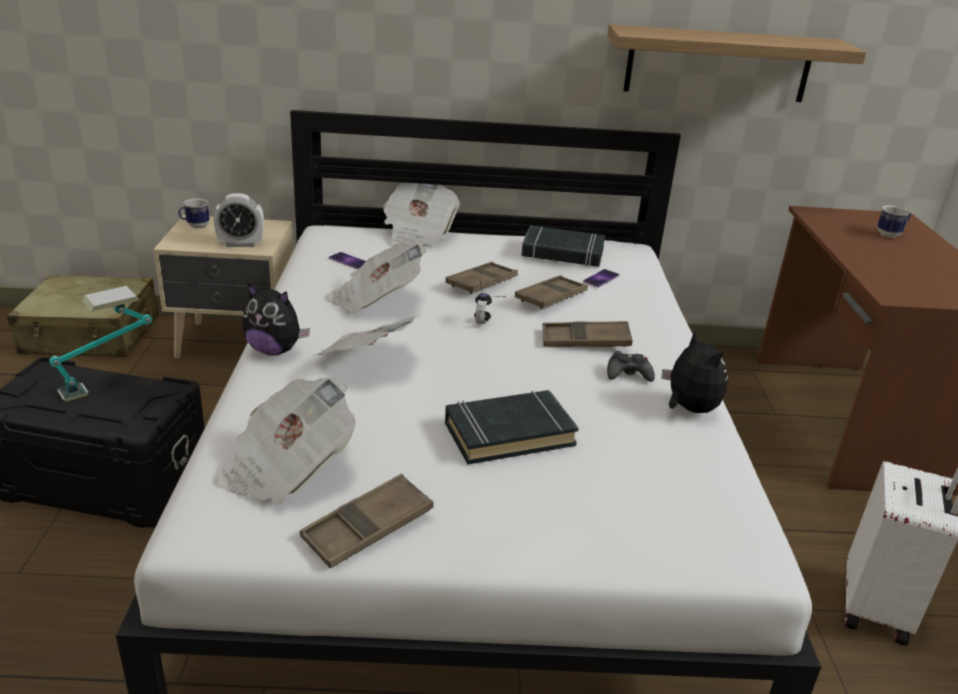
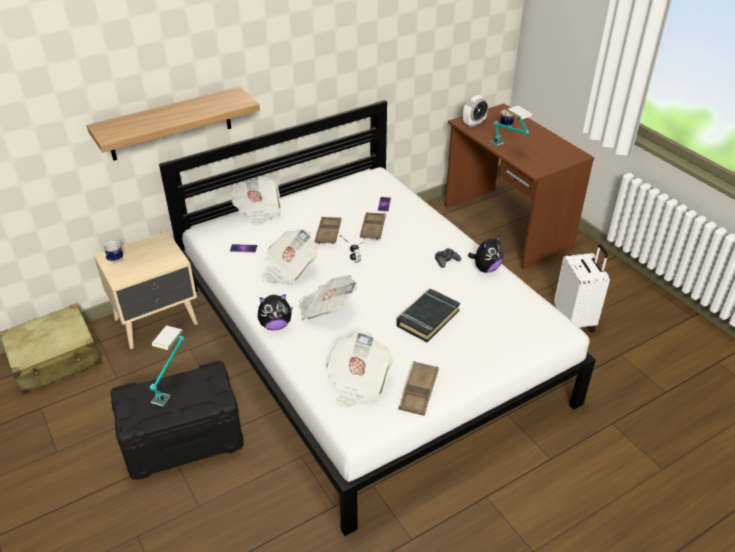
camera: 30 degrees left, 10 degrees up
(241, 244) = (160, 262): alarm clock -> alarm clock (474, 123)
(562, 253) = (349, 193): black book -> none
(585, 341) = (412, 249): brown tray -> none
(688, 409) = (485, 268): plush toy -> plush toy turned 105 degrees clockwise
(718, 64) = (396, 55): shelf -> shelf (170, 124)
(862, 260) = (508, 150): none -> table lamp

